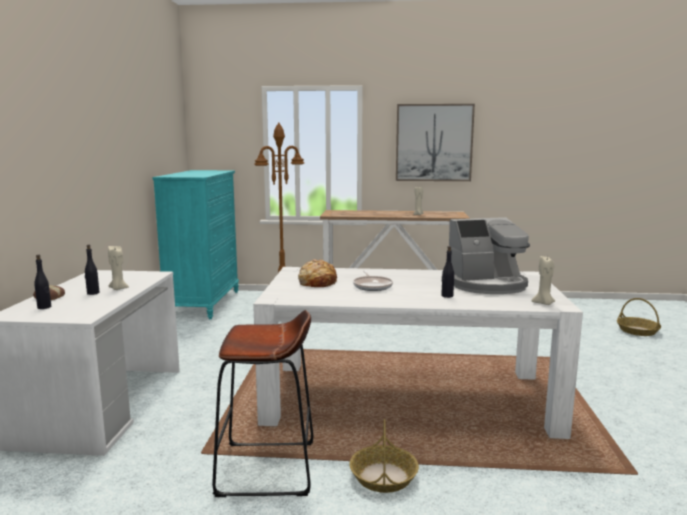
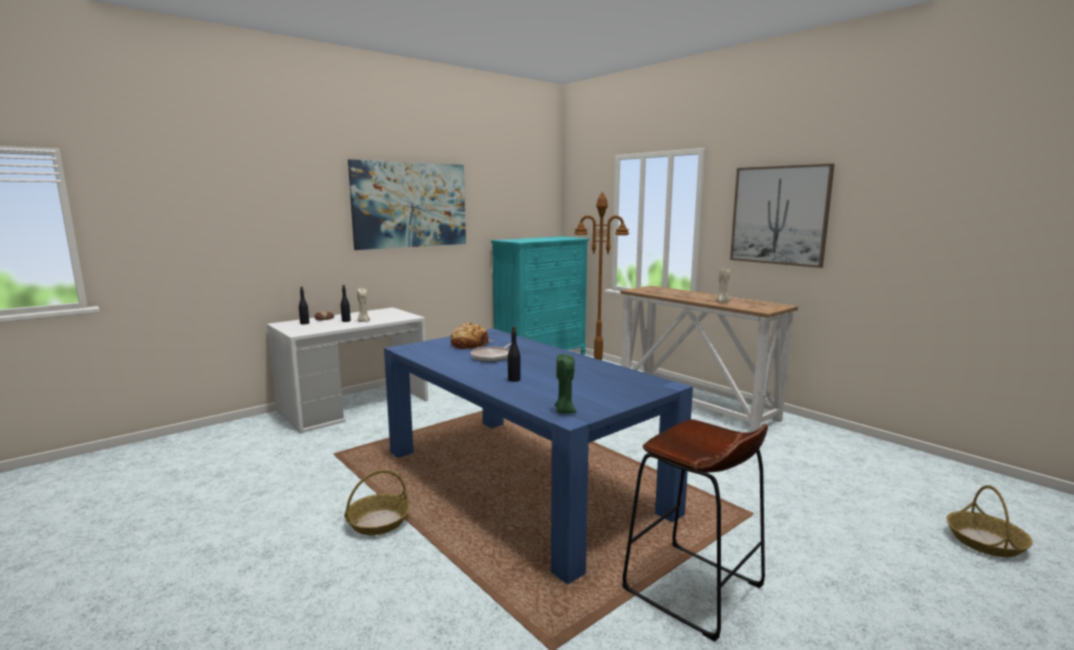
camera: 45 degrees right, 0 degrees up
(93, 136) = (410, 205): none -> picture
(267, 469) = (339, 480): brown stool -> brown stool (693, 589)
(408, 397) = (521, 481): white dining table -> blue dining table
(486, 285) = (584, 382): coffee machine -> none
(543, 303) = (564, 411): beige candle -> green candle

